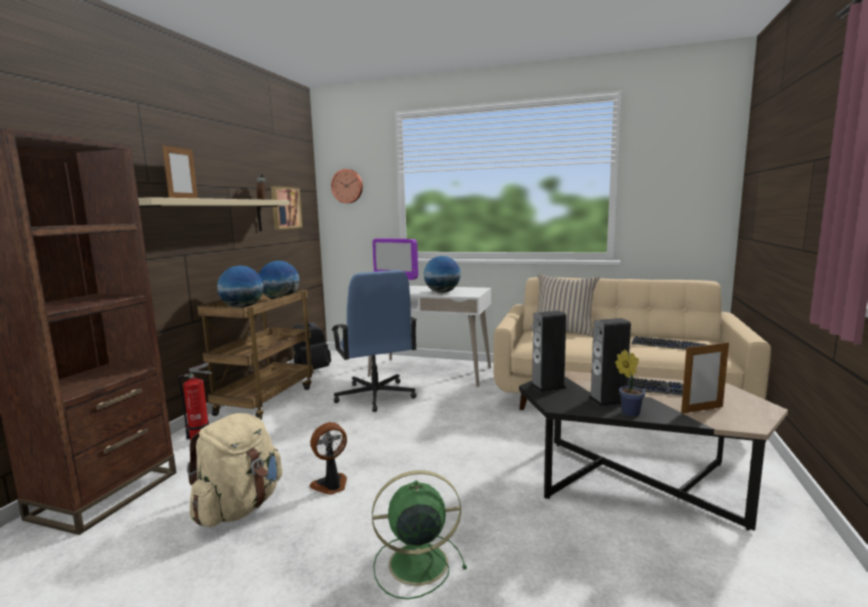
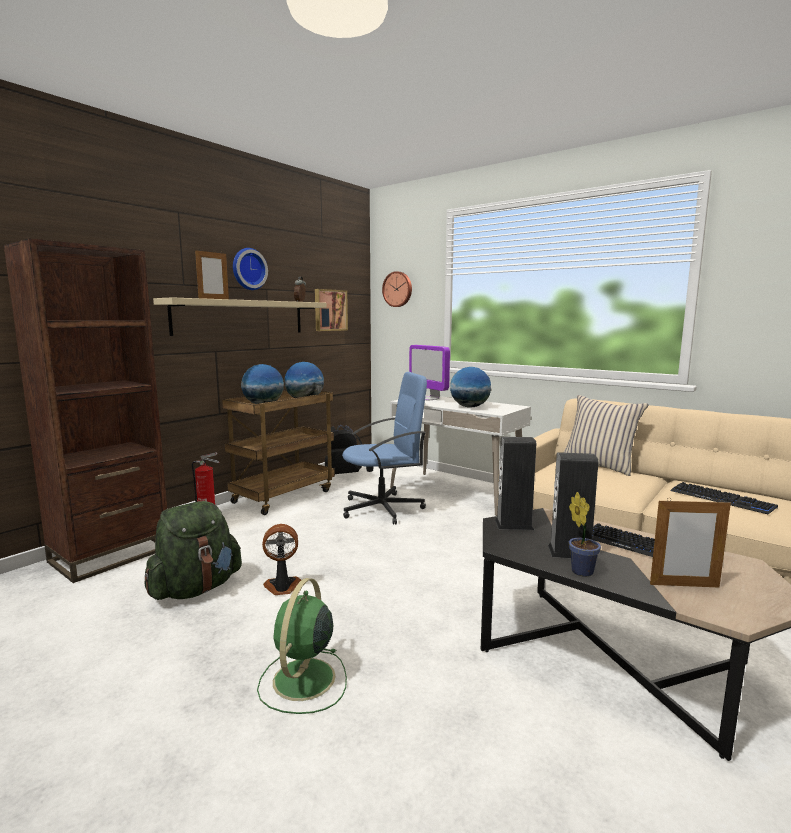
camera: 20 degrees right, 0 degrees up
(210, 166) = (248, 269): none -> wall clock
(239, 507) = (196, 589): beige backpack -> green backpack
(375, 396) = (383, 508): blue office chair -> blue office chair turned 105 degrees counterclockwise
(415, 563) = (303, 681): green fan -> green fan turned 90 degrees counterclockwise

